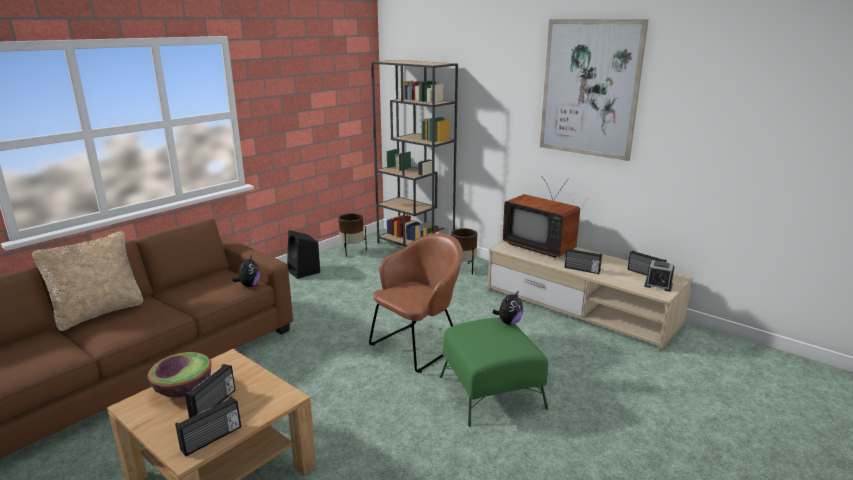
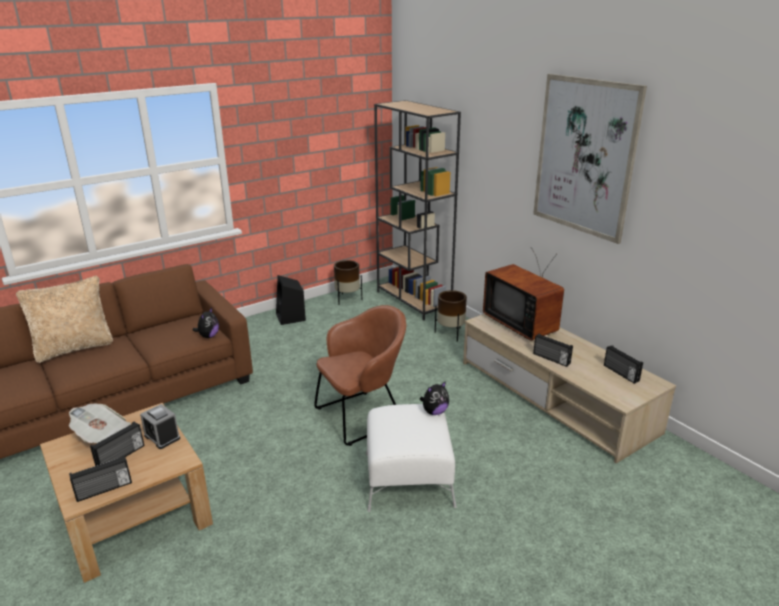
camera: 15 degrees right, 5 degrees up
(184, 389) = (104, 437): bowl -> newspaper
(491, 392) = (408, 479): green ottoman -> white ottoman
(658, 285) = (626, 390): alarm clock -> alarm clock (162, 437)

